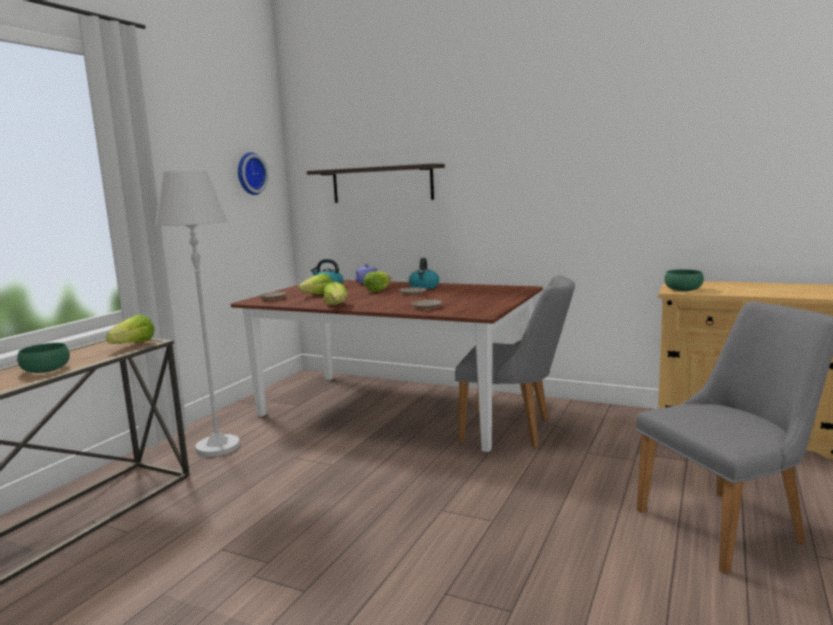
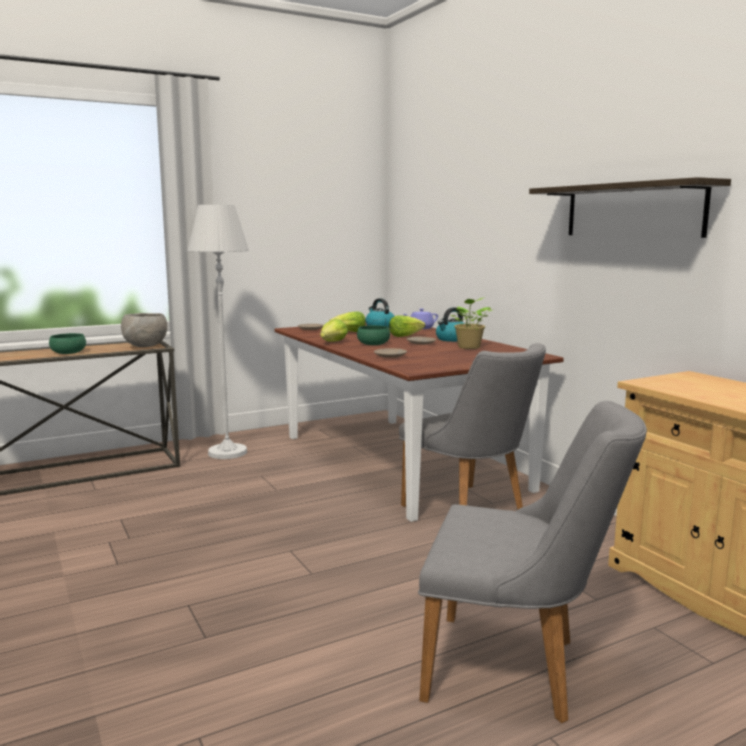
camera: 35 degrees right, 0 degrees up
(134, 344) = (146, 346): lettuce -> grey bowl
(249, 173) = (337, 209): wall clock -> none
(382, 184) = (449, 224): shelf -> shelf (632, 210)
(458, 290) = (469, 347): none -> potted plant
(683, 289) = (662, 383): green bowl -> green bowl (373, 343)

